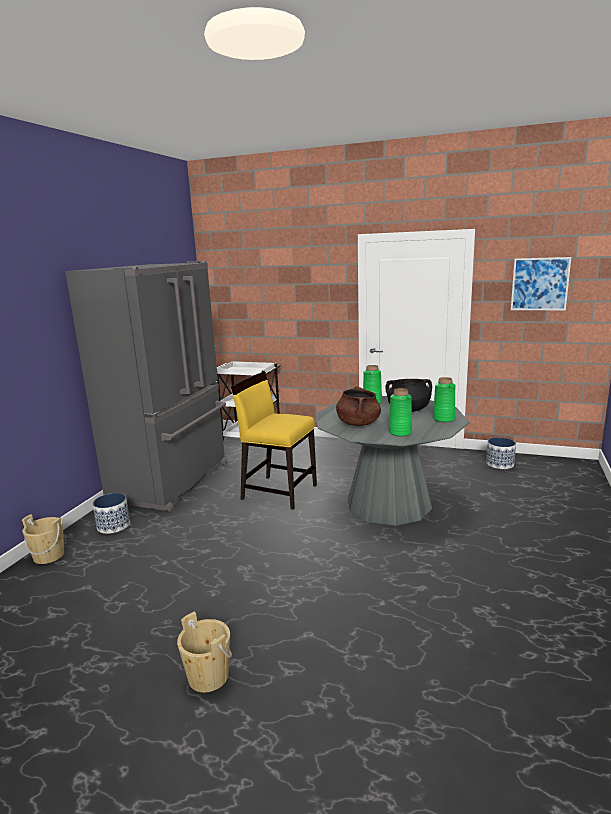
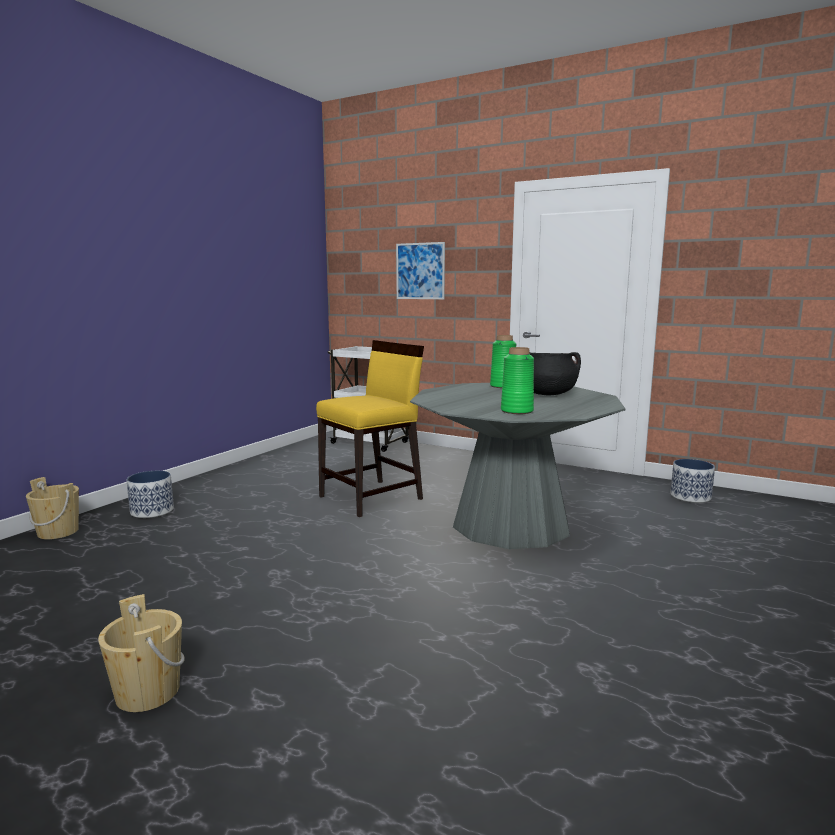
camera: 10 degrees right, 5 degrees down
(173, 481) = (251, 476): grey fridge -> none
(279, 491) = (372, 497): yellow chair -> yellow chair turned 105 degrees clockwise
(358, 423) = (467, 400): brown cooking pot -> none
(443, 419) = (589, 404): green vase -> none
(540, 284) = (760, 243): picture -> picture (420, 271)

